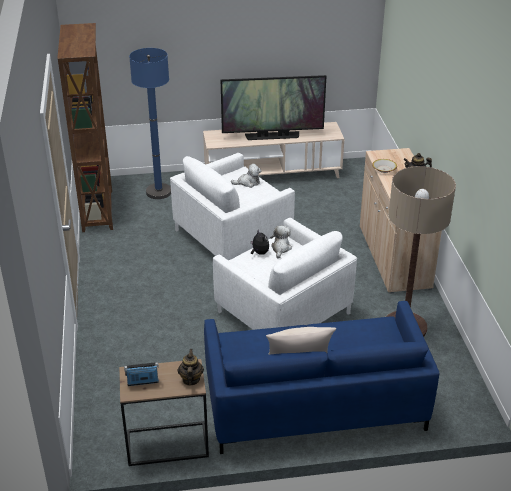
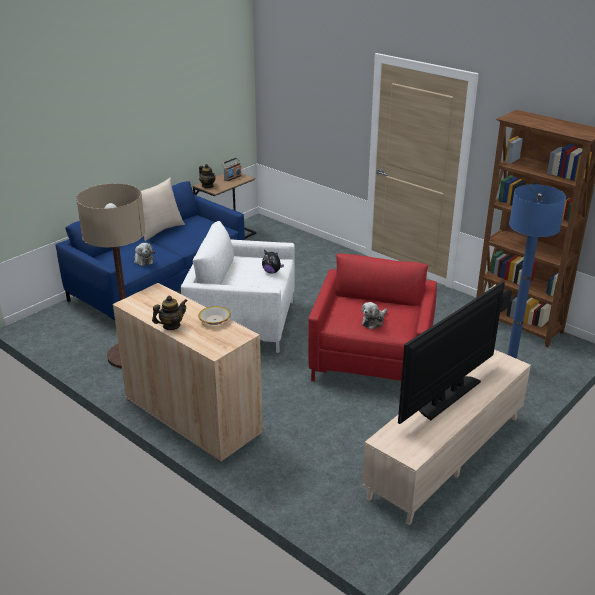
camera: 140 degrees right, 5 degrees down
(232, 236) = (371, 360): white armchair -> red armchair
(280, 248) = (259, 281): plush toy -> plush toy (143, 260)

